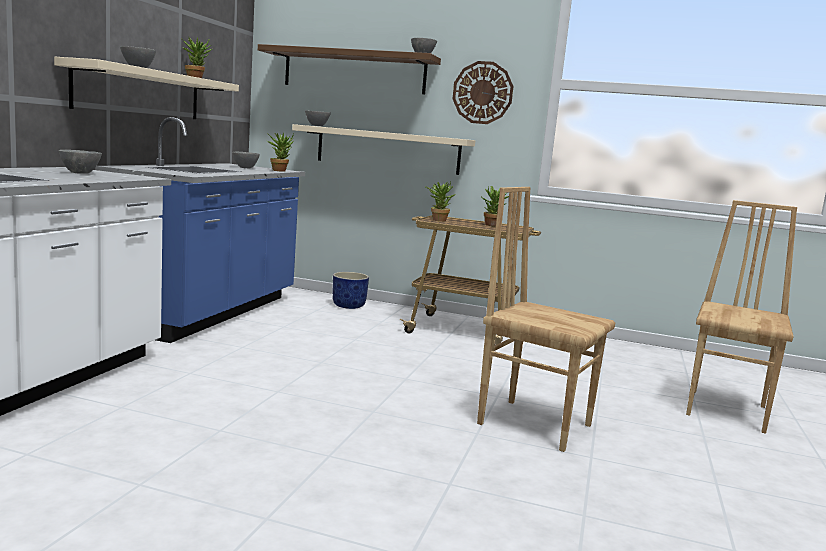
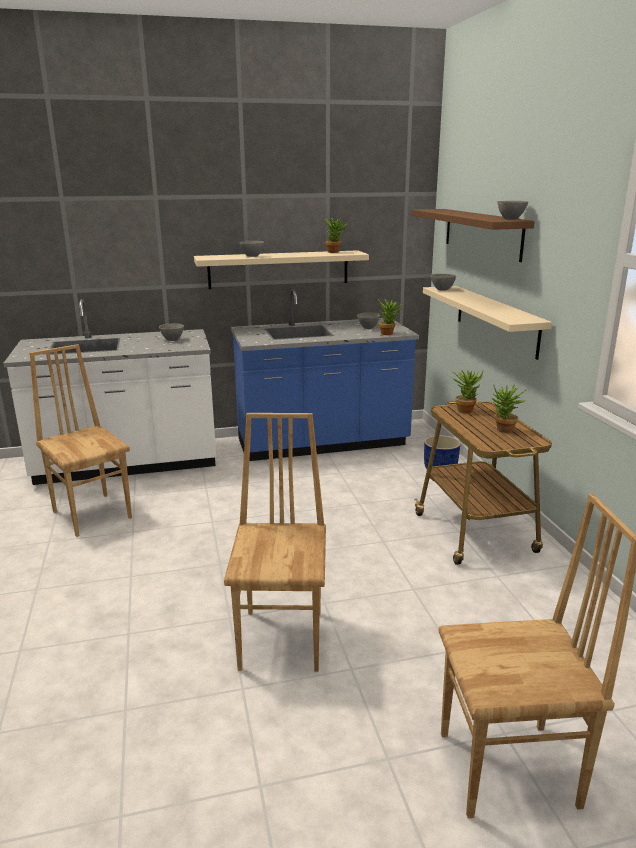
camera: 60 degrees right, 10 degrees up
(118, 440) = (93, 514): none -> brown chair
(482, 92) = (561, 264): wall clock -> none

